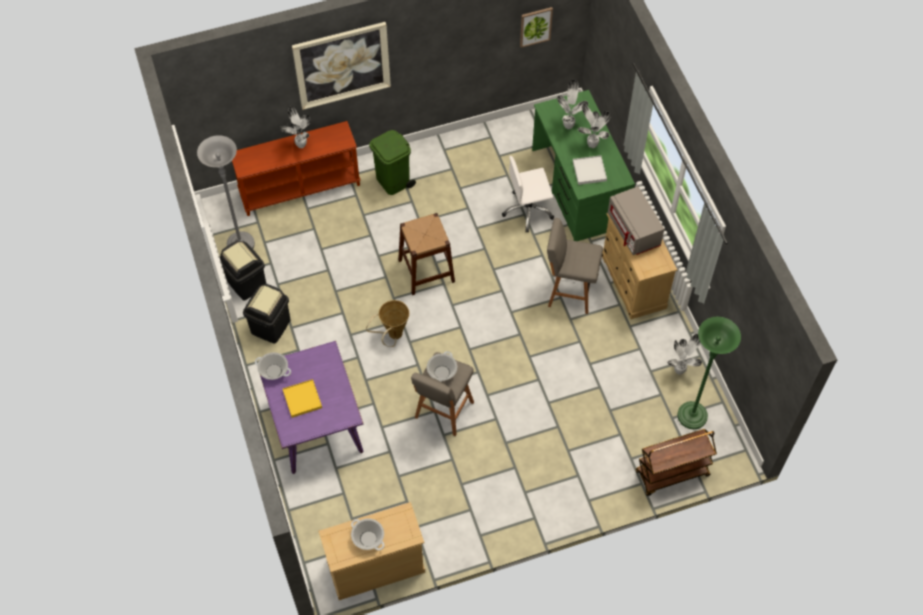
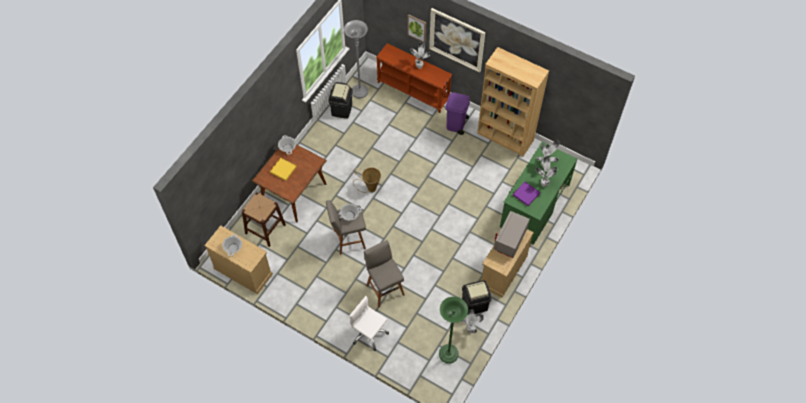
camera: 50 degrees right, 0 degrees up
(271, 326) = (328, 136): black trash can -> black trash can (474, 305)
(316, 424) = (294, 193): purple dining table -> brown dining table
(393, 181) = (456, 124): green trash can -> purple trash can
(426, 271) = (419, 175): brown stool -> brown stool (265, 229)
(460, 147) = (505, 137): none -> brown bookcase
(528, 210) = (497, 193): white office chair -> white office chair (369, 333)
(535, 26) = (573, 101): picture -> picture (417, 28)
(569, 291) = (468, 246): grey stool -> grey stool (384, 288)
(589, 171) = (526, 194): white tray -> purple tray
(671, 474) = (405, 367): brown cart -> none

